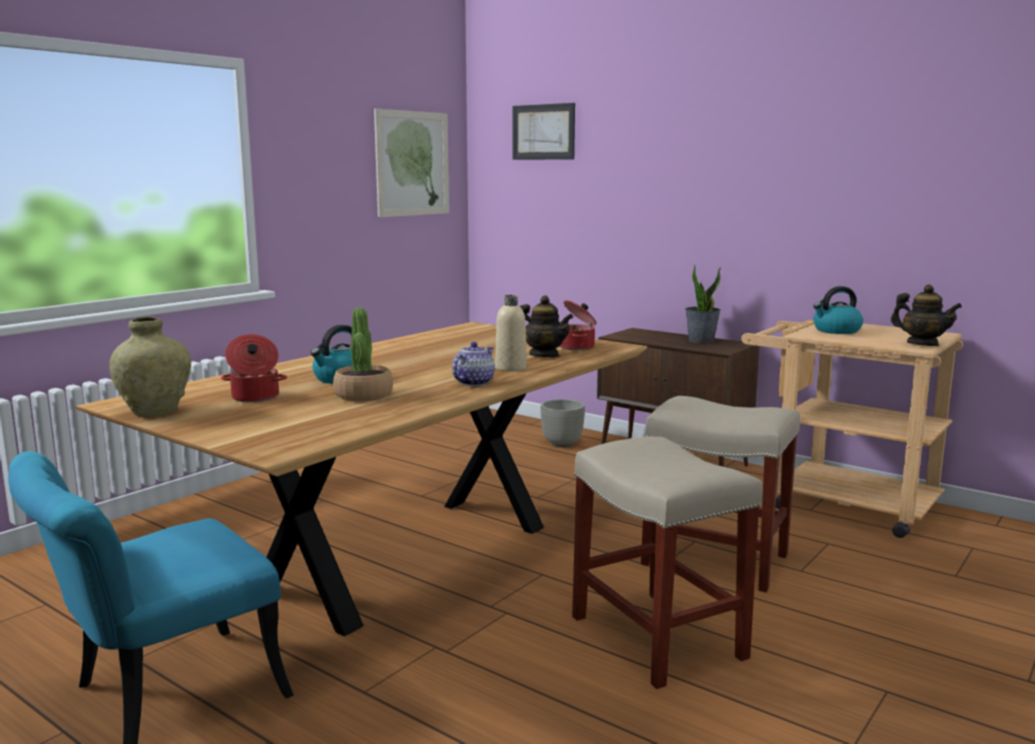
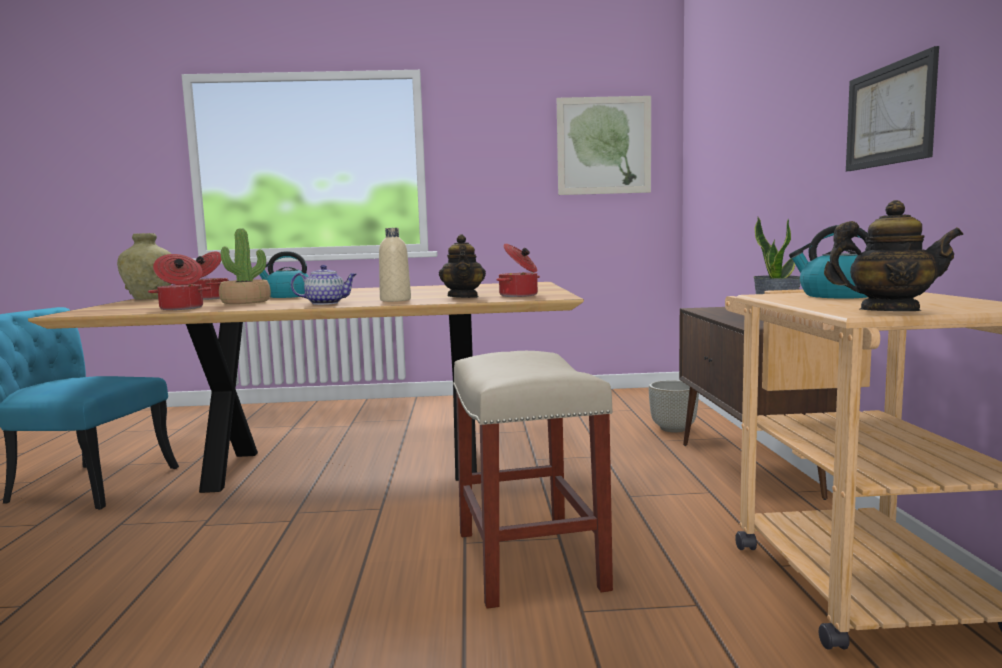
camera: 50 degrees right, 5 degrees down
(361, 416) = (181, 308): none -> cooking pot
(543, 132) = (715, 95): picture -> picture (889, 115)
(659, 638) = (306, 589): beige stool -> none
(922, 344) = (888, 311): teapot -> teapot turned 75 degrees counterclockwise

